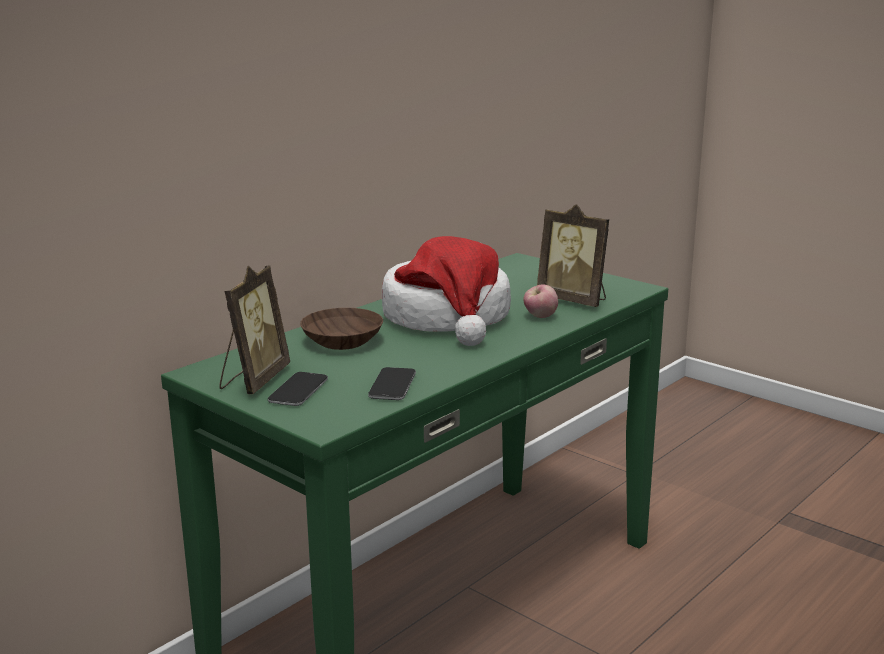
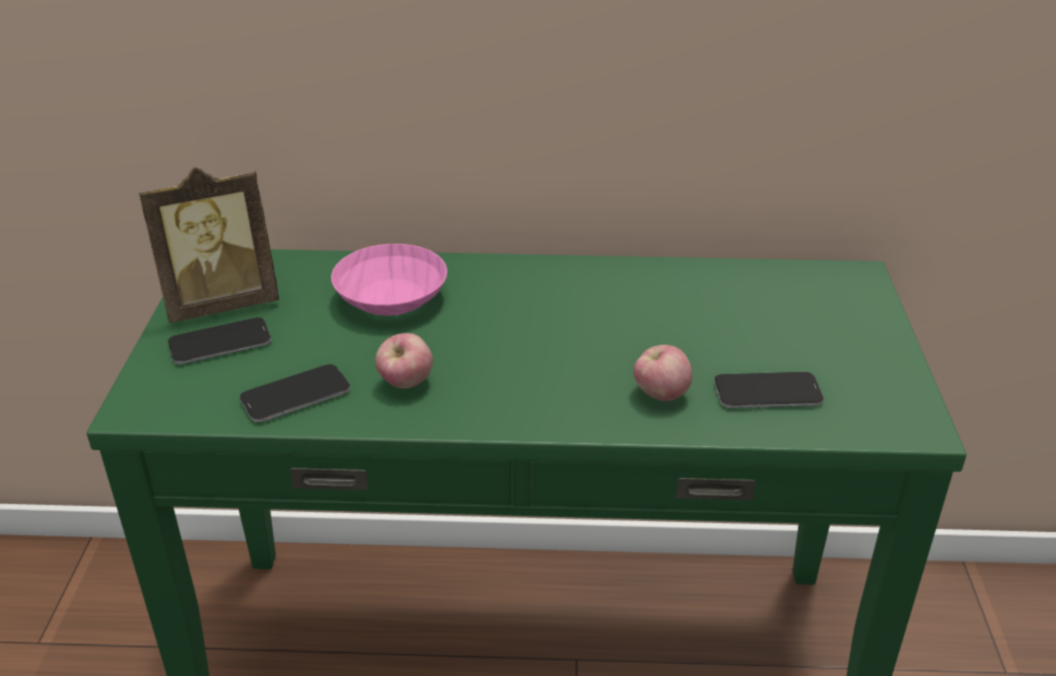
camera: 50 degrees right, 15 degrees up
(341, 341) = (391, 296): brown bowl -> pink bowl
(432, 359) = (406, 383): none -> apple
(448, 318) = (559, 328): hat -> none
(574, 300) = (767, 392): picture frame -> phone

